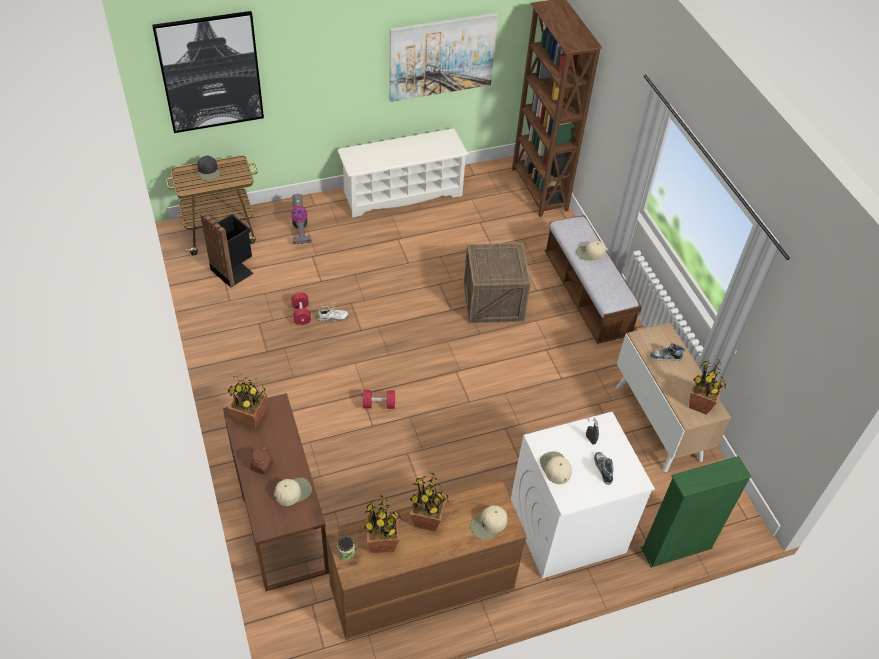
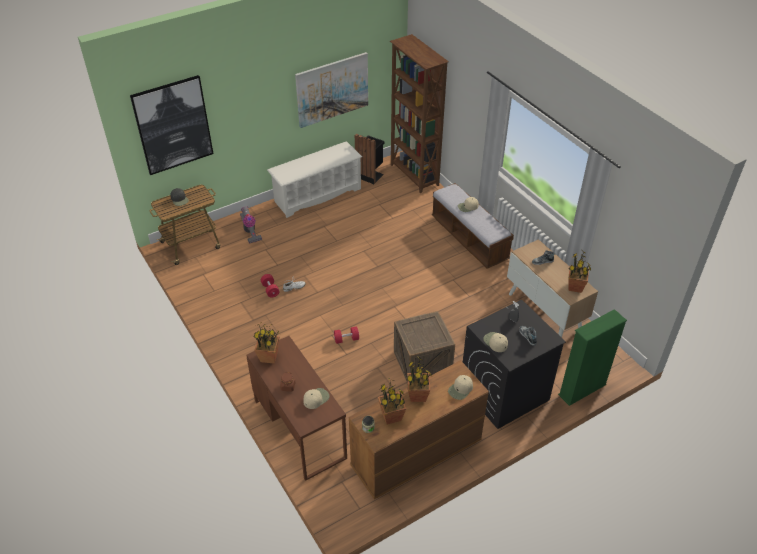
camera: 10 degrees left, 5 degrees down
(233, 270) = (210, 270): black trash can -> black trash can (370, 175)
(493, 301) = (405, 255): crate -> crate (422, 363)
(566, 528) = (504, 393): white washing machine -> black washing machine

